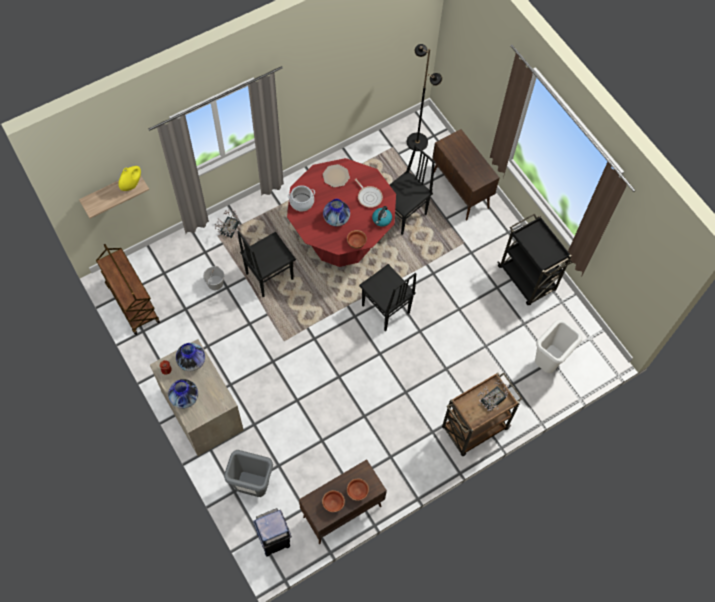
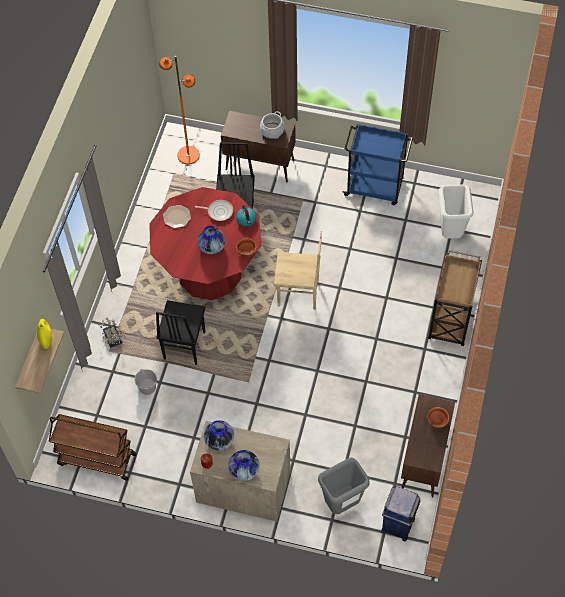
camera: 40 degrees left, 5 degrees down
(301, 202) = (172, 257): cooking pot -> cooking pot (272, 130)
(333, 503) = (429, 444): bowl -> none
(385, 310) = (298, 294): black chair -> beige chair
(417, 141) = (188, 155): black floor lamp -> orange floor lamp
(490, 401) = (461, 277): potted plant -> none
(527, 279) = (375, 187): black cart -> blue cart

